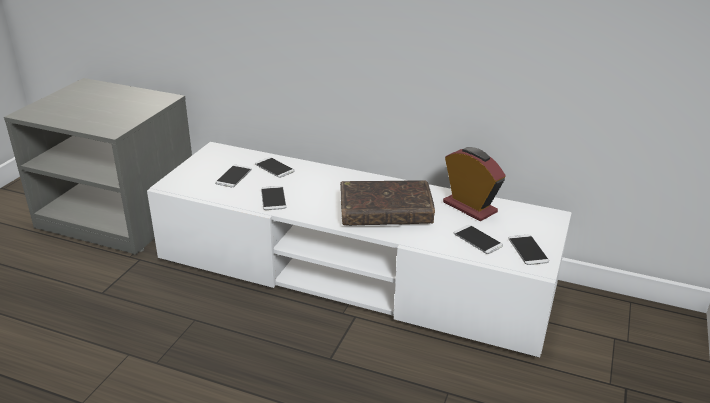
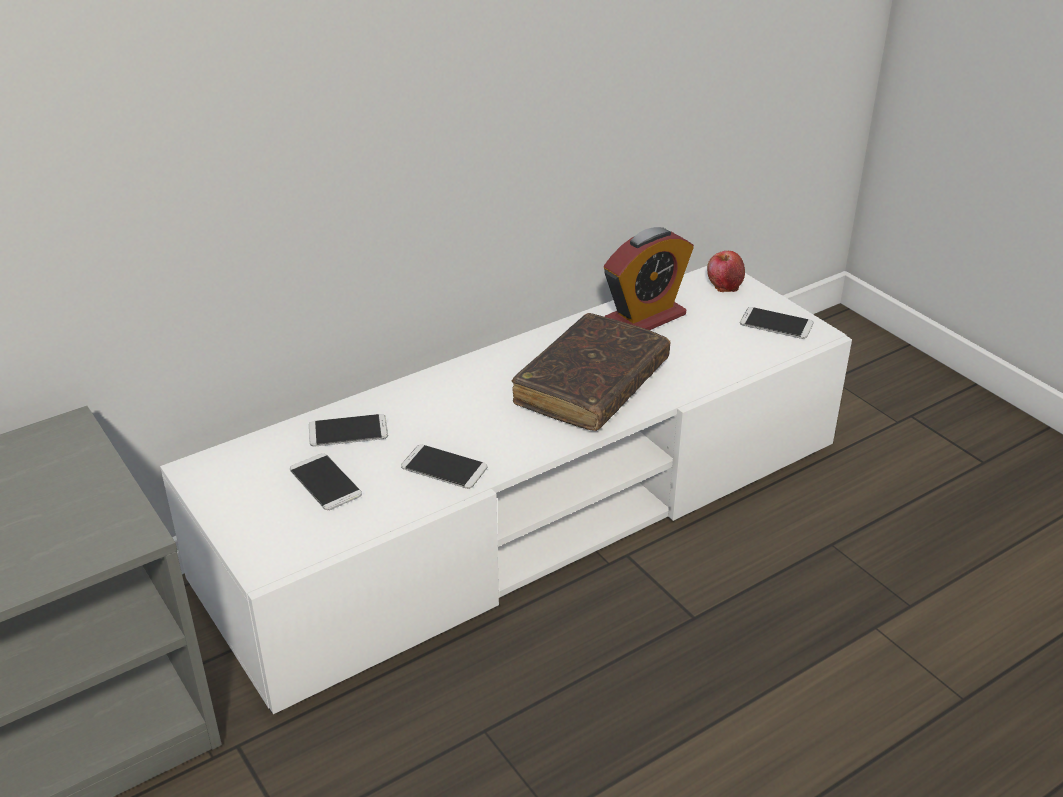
camera: 55 degrees left, 5 degrees up
(469, 207) = (645, 318): alarm clock -> alarm clock turned 150 degrees clockwise
(477, 240) = (723, 346): phone -> none
(542, 220) = (724, 285): none -> apple

